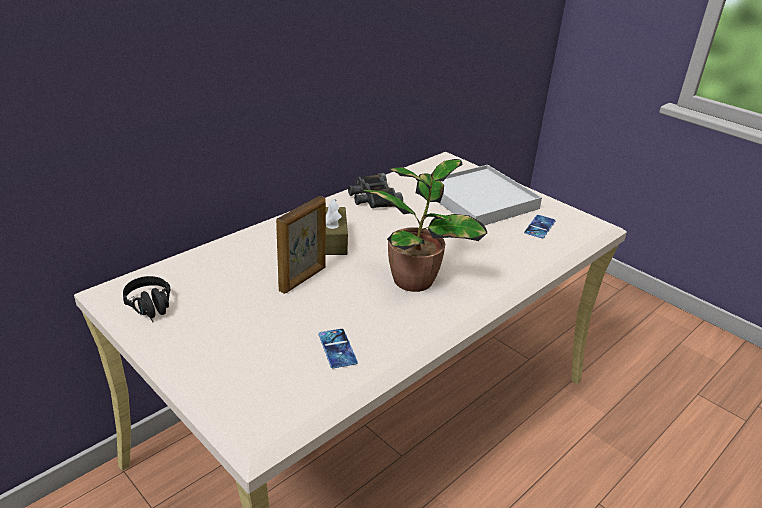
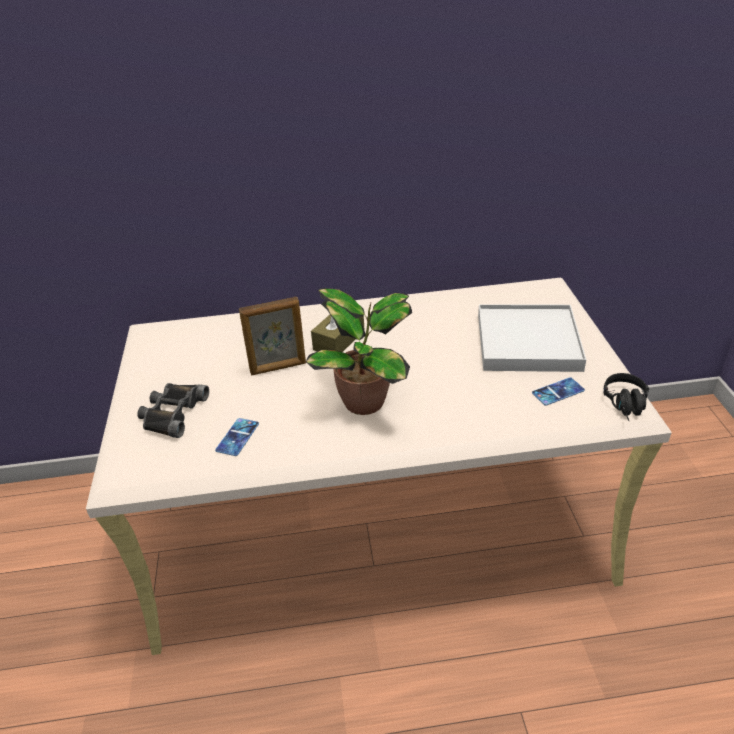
camera: 40 degrees right, 5 degrees up
(152, 309) = (155, 354): black headphones -> black headphones (627, 406)
(373, 197) = (423, 309): black binoculars -> black binoculars (172, 413)

